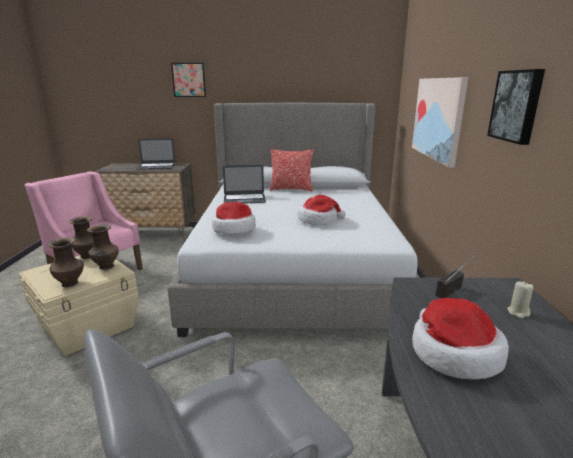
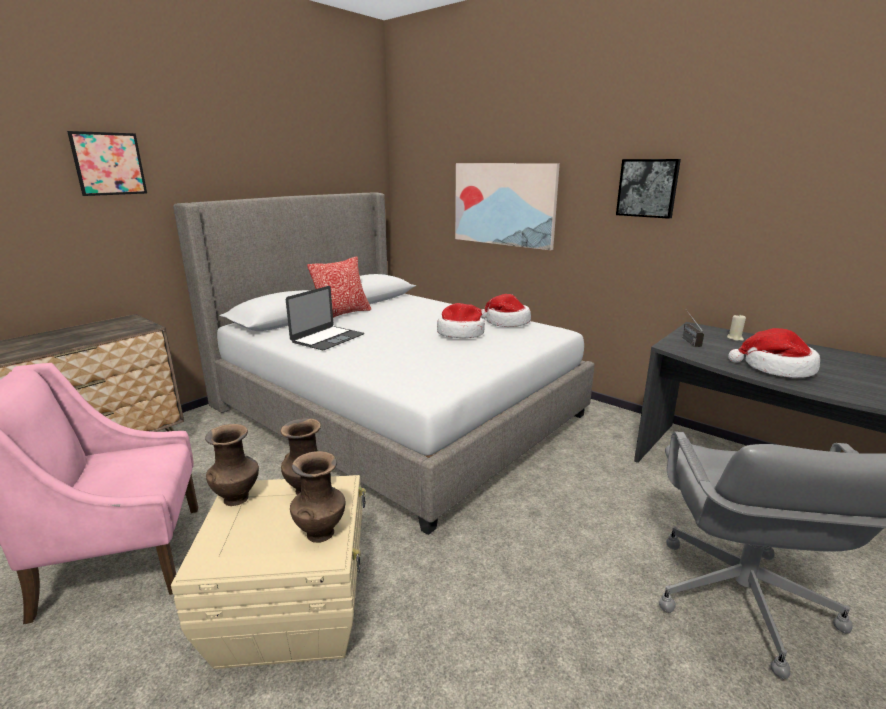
camera: 50 degrees left, 0 degrees up
(156, 166) = (86, 331): laptop -> none
(234, 229) = (424, 367): hat -> hat (506, 322)

